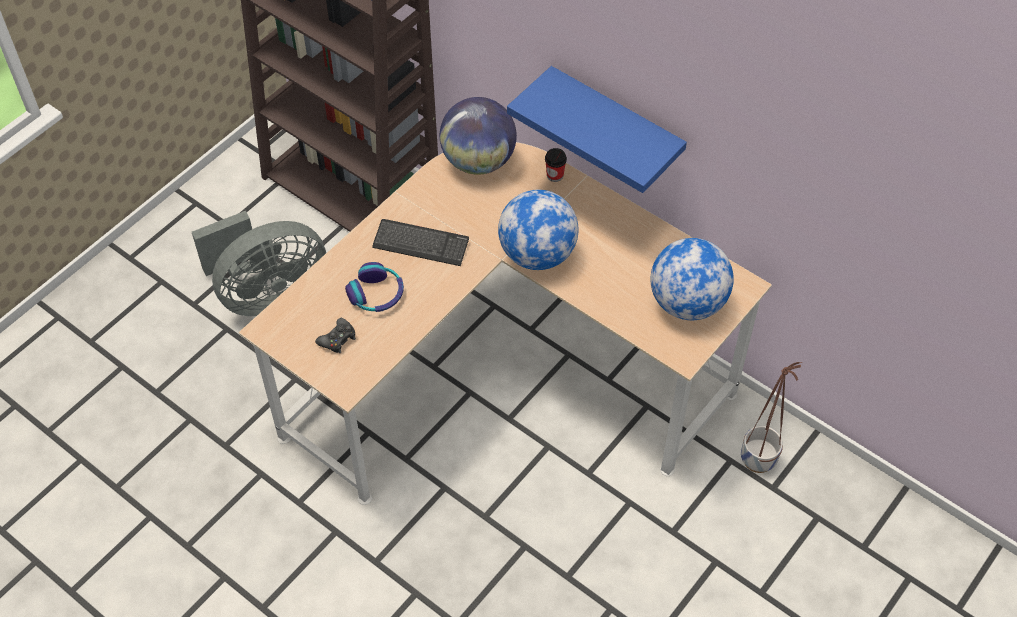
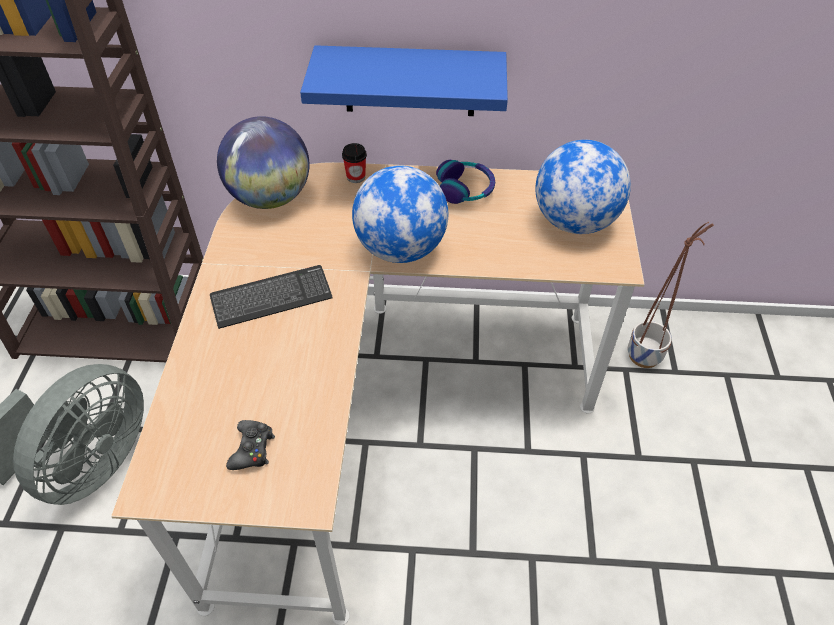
camera: 35 degrees left, 5 degrees down
(376, 294) = (262, 374): headphones -> headphones (465, 189)

